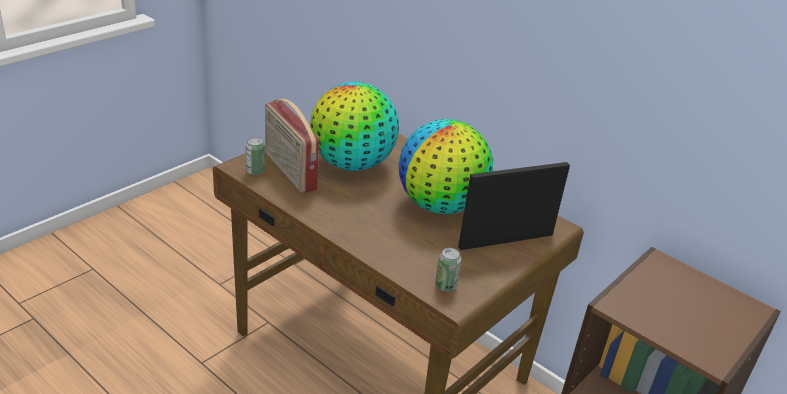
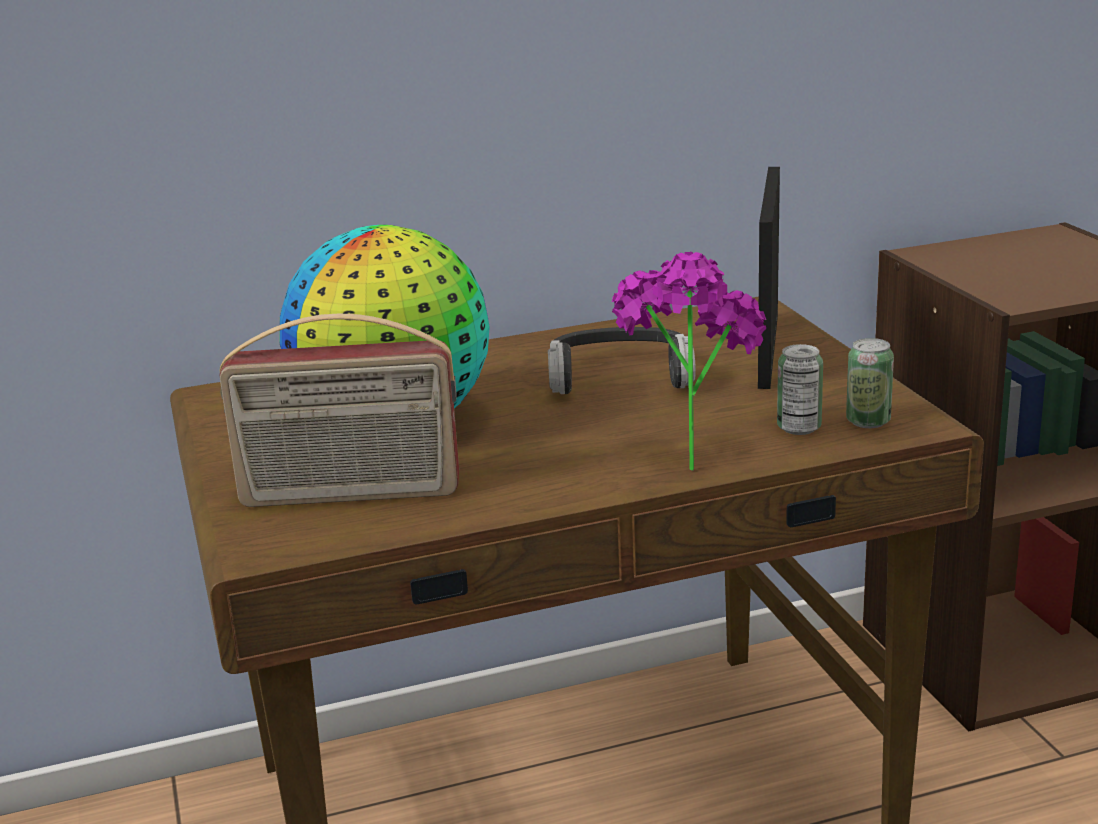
camera: 55 degrees left, 10 degrees down
(255, 171) = (303, 533): can -> can (799, 428)
(372, 241) = (687, 457): none -> potted plant
(440, 205) = (619, 377): globe -> headphones

